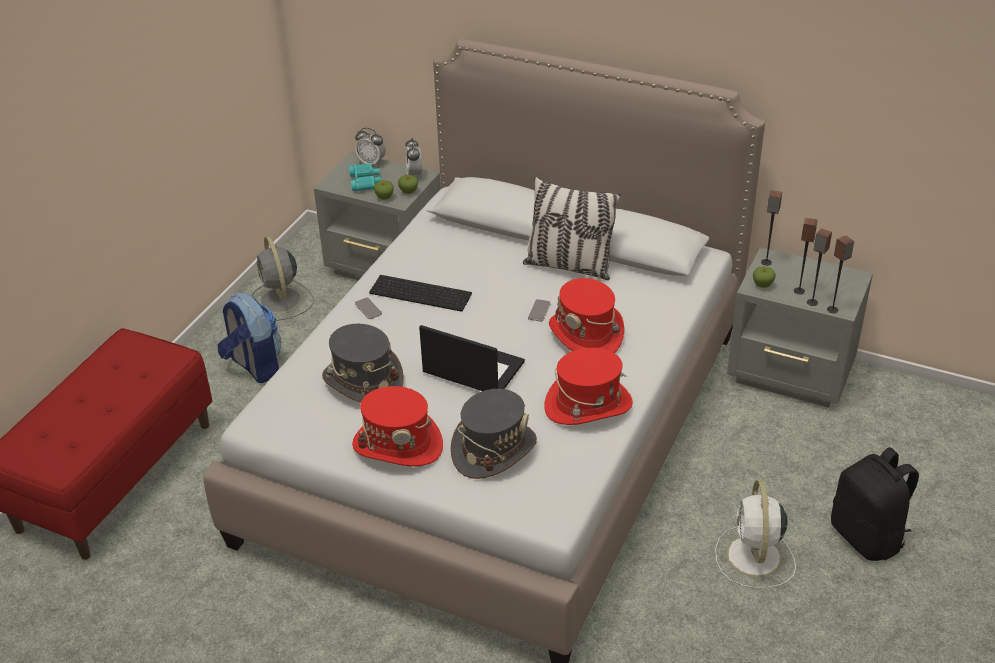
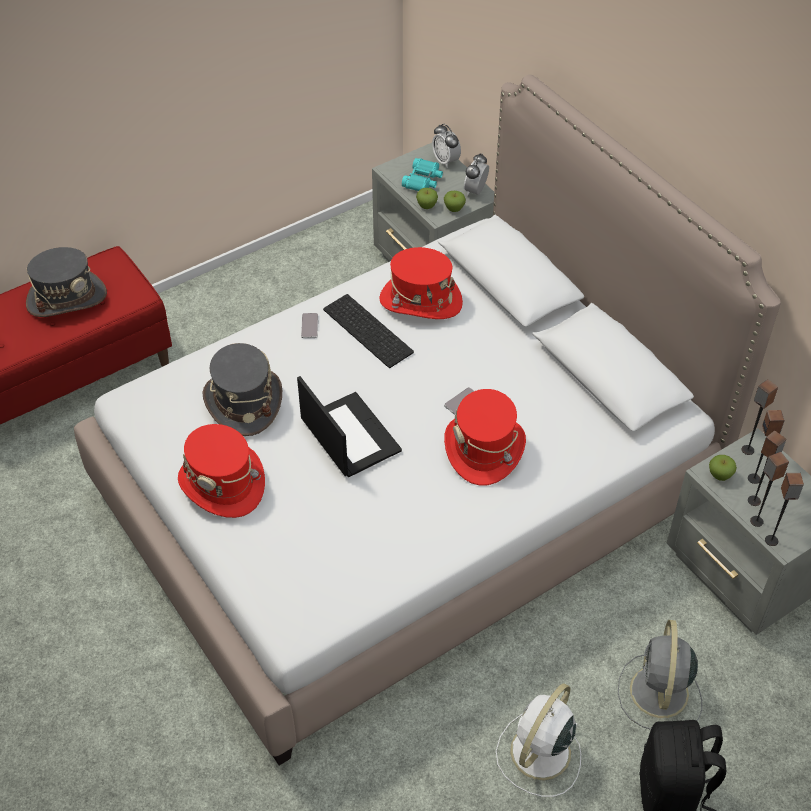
camera: 30 degrees right, 10 degrees up
(254, 366) = (246, 323): backpack -> none
(281, 301) = (315, 265): grey fan -> grey fan (659, 694)
(493, 449) = (299, 531): grey hat -> grey hat (66, 298)
(569, 266) = (531, 364): pillow -> none
(588, 405) = (422, 529): red hat -> red hat (420, 301)
(786, 277) = (754, 478): none -> speaker

